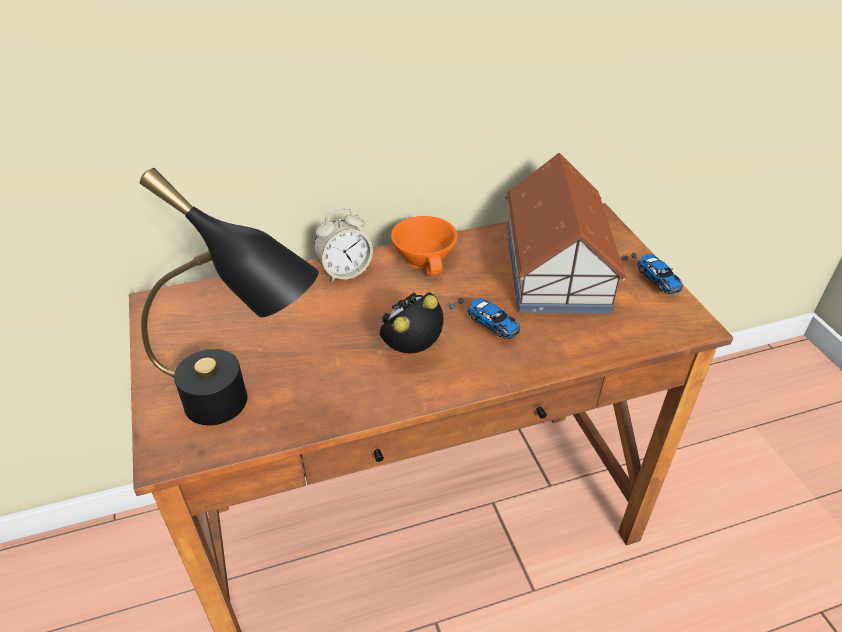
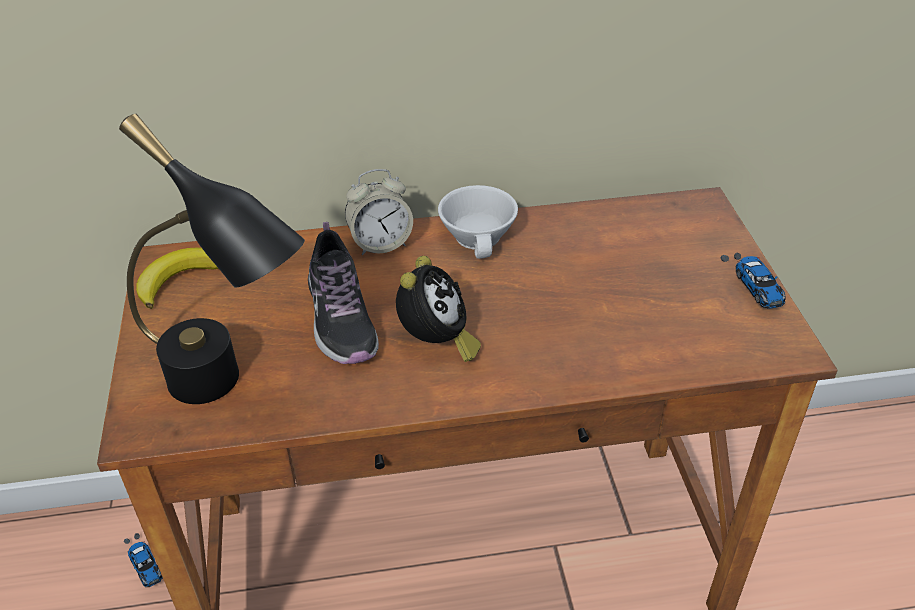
camera: 10 degrees right, 0 degrees up
(175, 318) = (178, 279): none -> banana
(326, 336) = (341, 318): none -> shoe
(412, 350) = (436, 343): alarm clock -> alarm clock turned 135 degrees clockwise
(427, 258) = (481, 237): orange cup -> white cup
(483, 323) = (529, 321): toy car -> toy car (144, 563)
(556, 267) = (636, 262): toy house -> none

